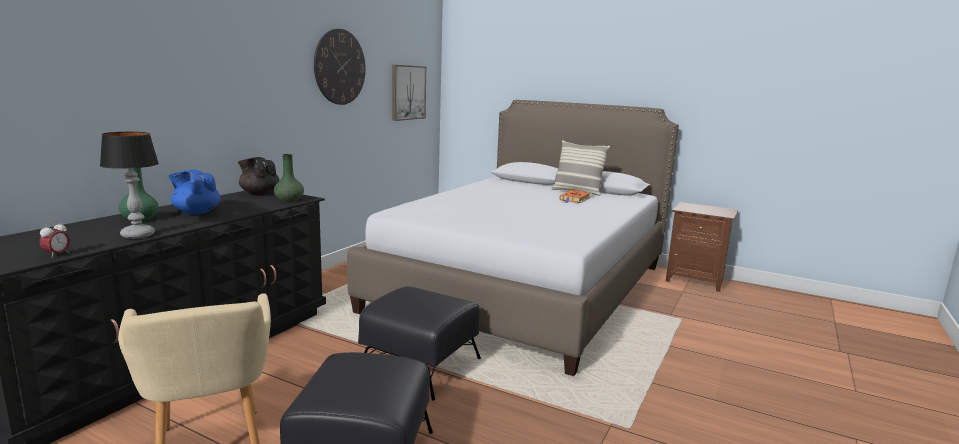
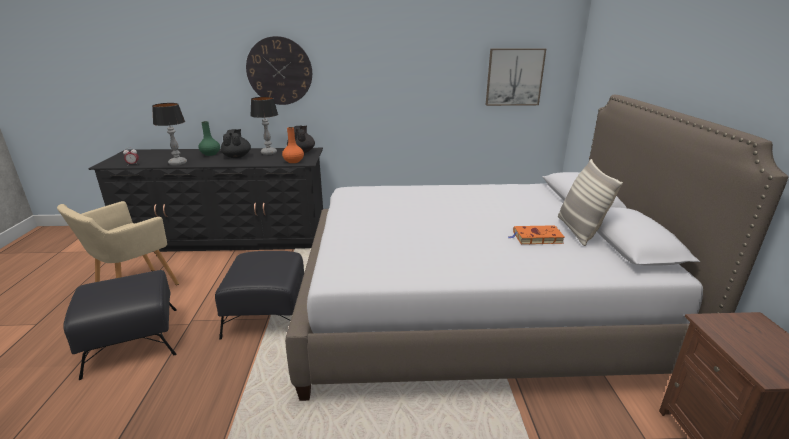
camera: 60 degrees right, 10 degrees up
(196, 212) = (237, 156): blue teapot -> black teapot
(223, 202) = (269, 153): none -> table lamp
(289, 200) = (293, 161): green vase -> orange vase
(340, 67) = (413, 54): wall clock -> wall clock (279, 71)

